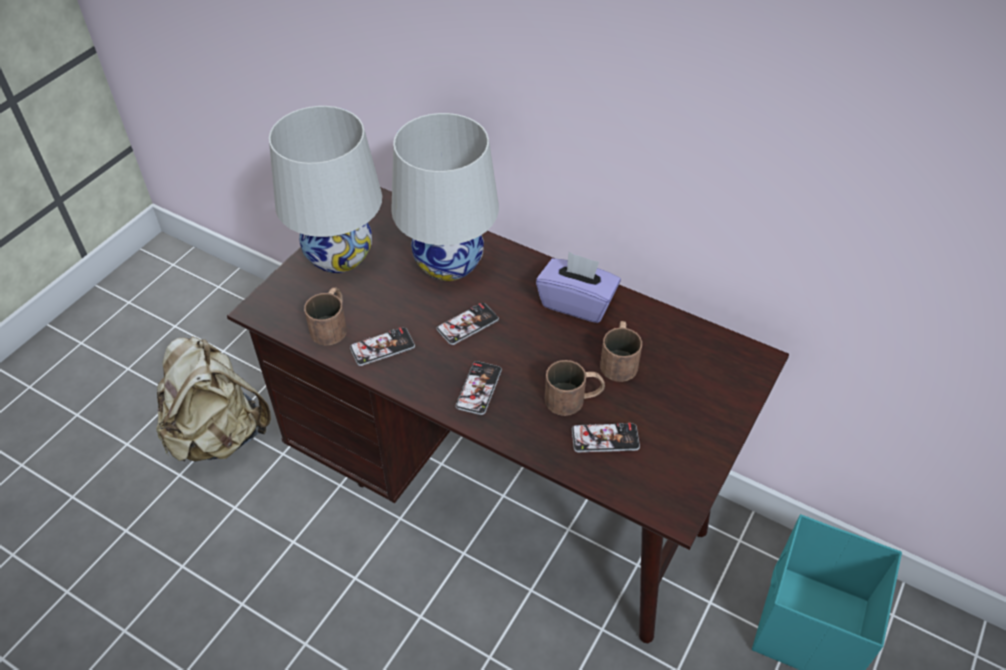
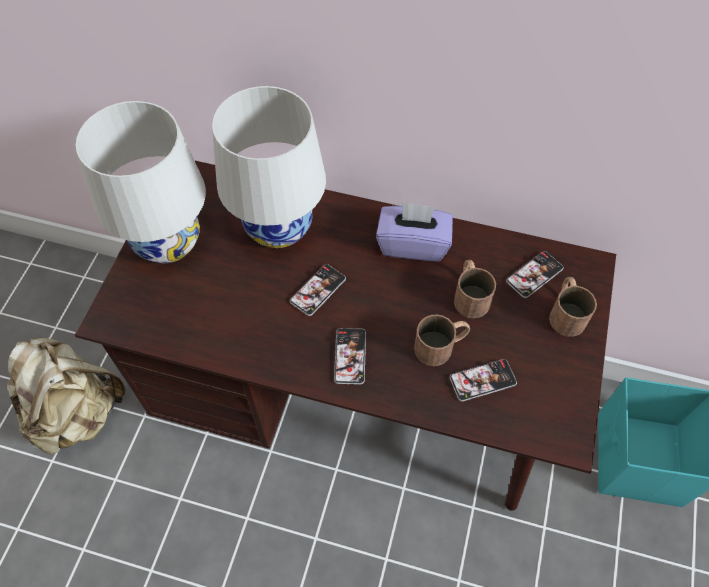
camera: 15 degrees left, 10 degrees up
(332, 324) = (185, 320): brown mug -> brown mug (566, 312)
(382, 347) = (243, 334): phone -> phone (534, 275)

